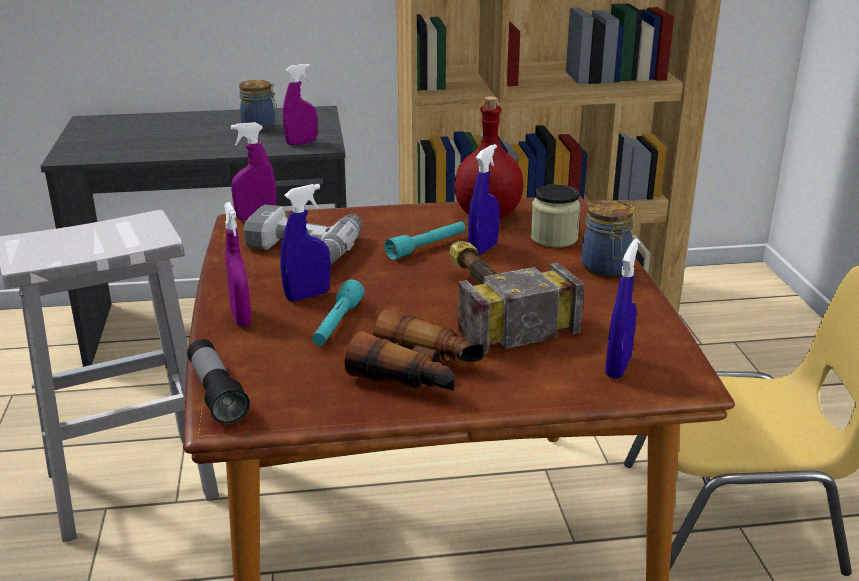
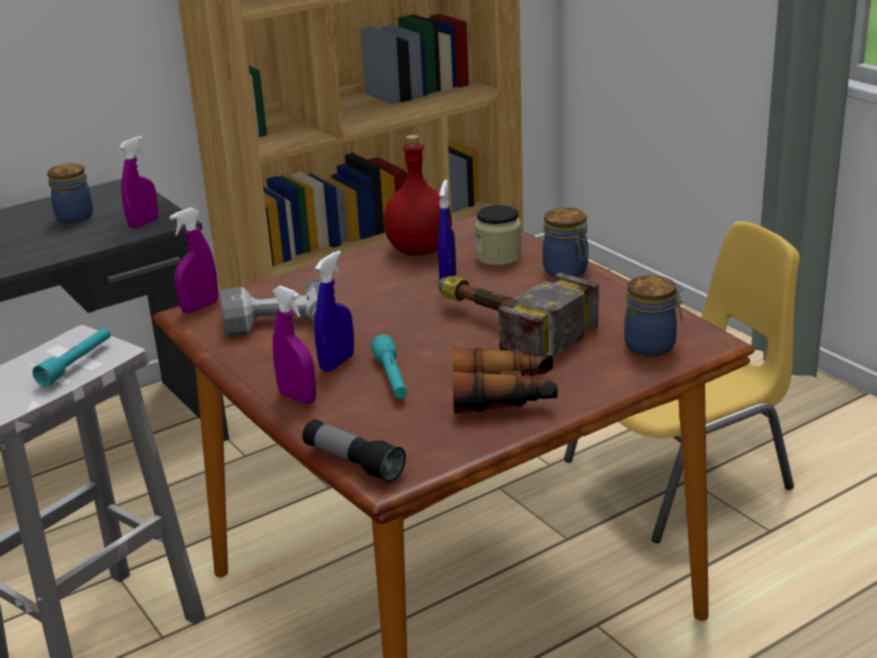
camera: 25 degrees left, 0 degrees up
(427, 247) = (396, 292): turquoise flashlight -> turquoise flashlight (76, 364)
(618, 367) = (652, 346): blue spray bottle -> jar

